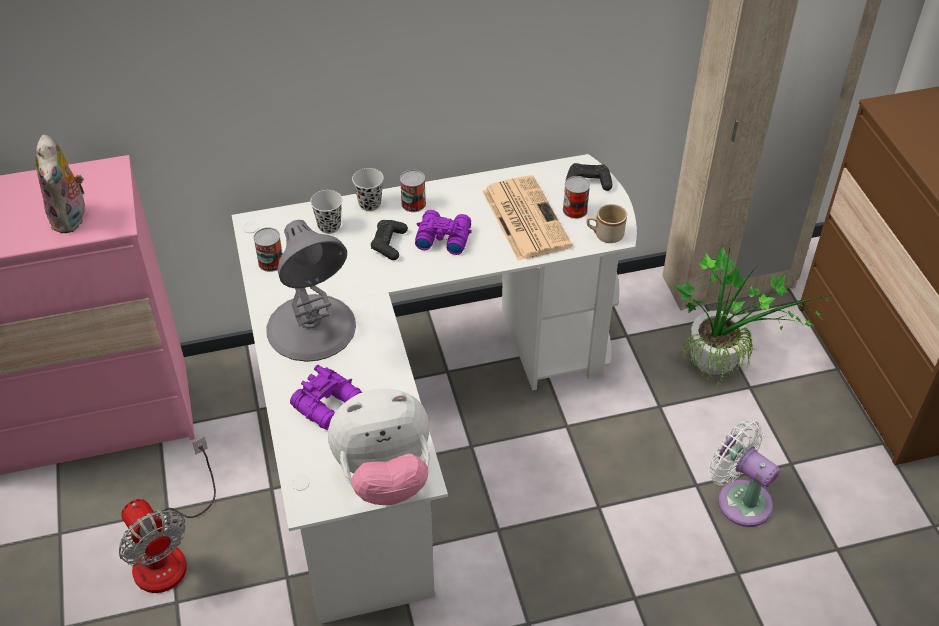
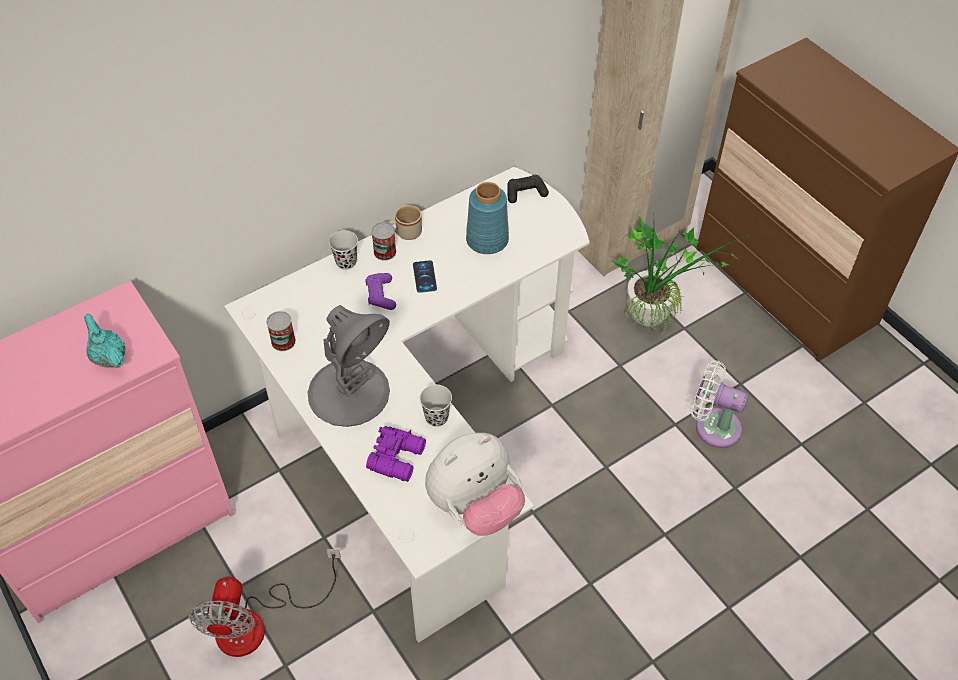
camera: 20 degrees left, 5 degrees up
(72, 218) = (109, 357): plush toy -> turquoise teapot
(169, 551) = (257, 623): fan -> fan turned 60 degrees clockwise
(329, 226) = (319, 293): black cup -> black cup (436, 417)
(389, 244) = (381, 295): black game controller -> purple game controller
(442, 237) = (424, 277): purple binoculars -> phone
(524, 218) = (486, 240): newspaper -> blue vase
(575, 210) = (525, 221): can -> none
(604, 235) = (560, 238): beige mug -> beige mug (405, 233)

